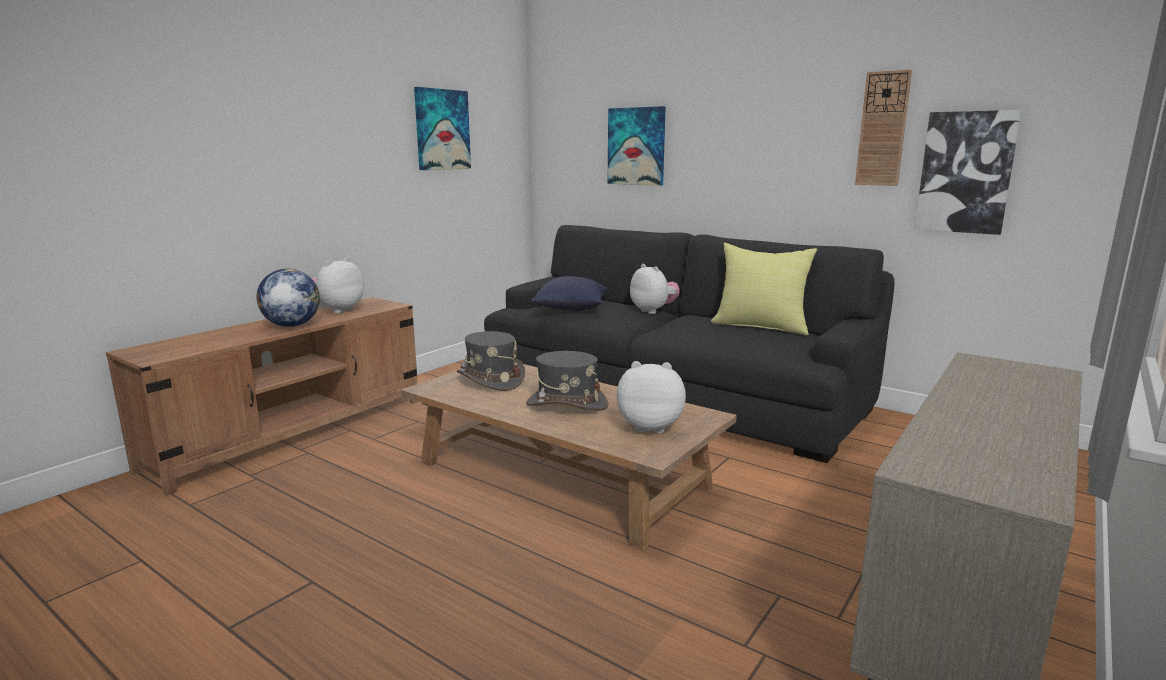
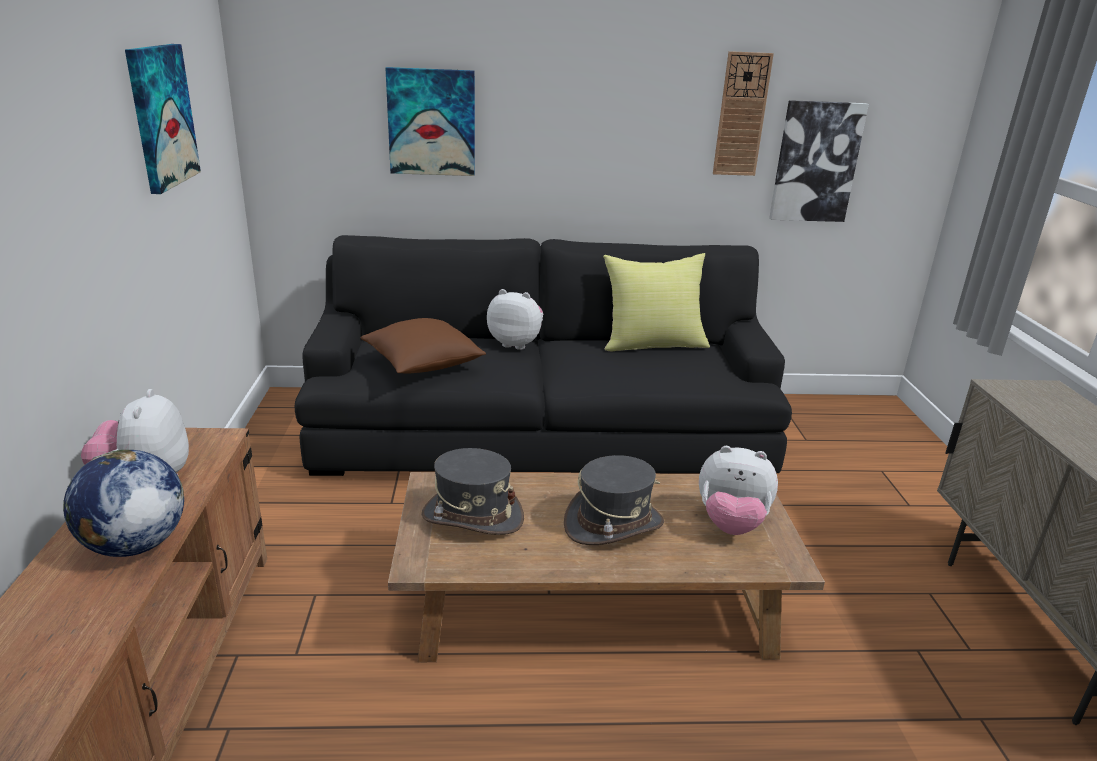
camera: 40 degrees left, 10 degrees up
(570, 309) = (423, 364): blue pillow -> brown pillow
(650, 426) = (731, 524): plush toy -> plush toy turned 135 degrees counterclockwise

